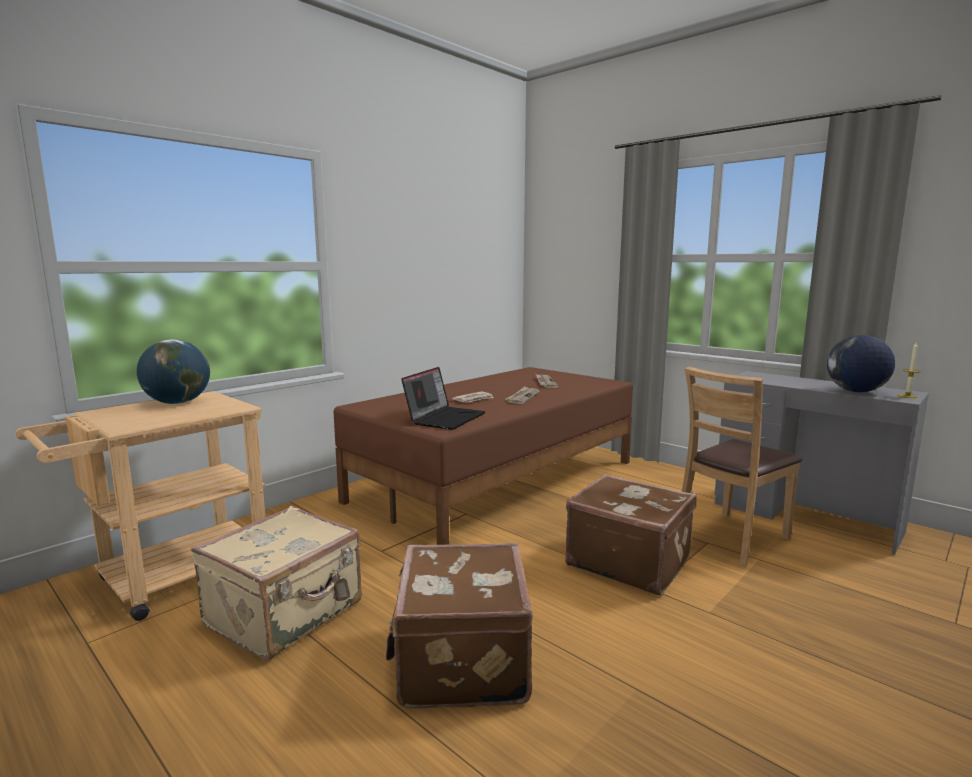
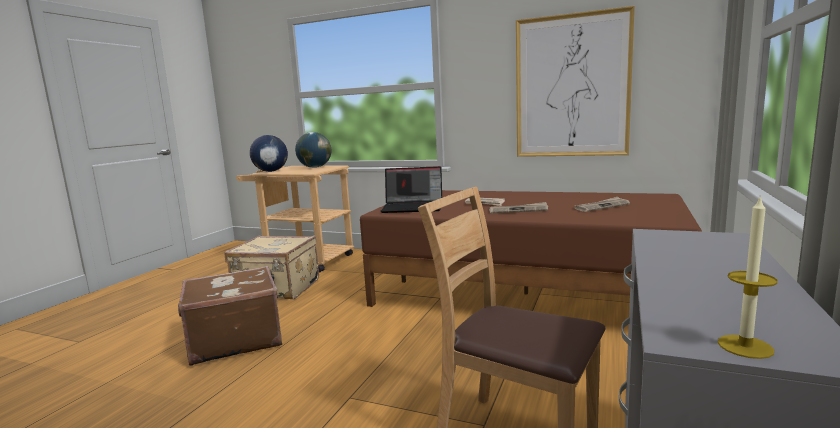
camera: 70 degrees right, 0 degrees up
(447, 277) = (571, 86): none -> picture
(628, 561) = (399, 378): brown suitcase -> none
(856, 391) = (693, 299): globe -> globe (270, 171)

